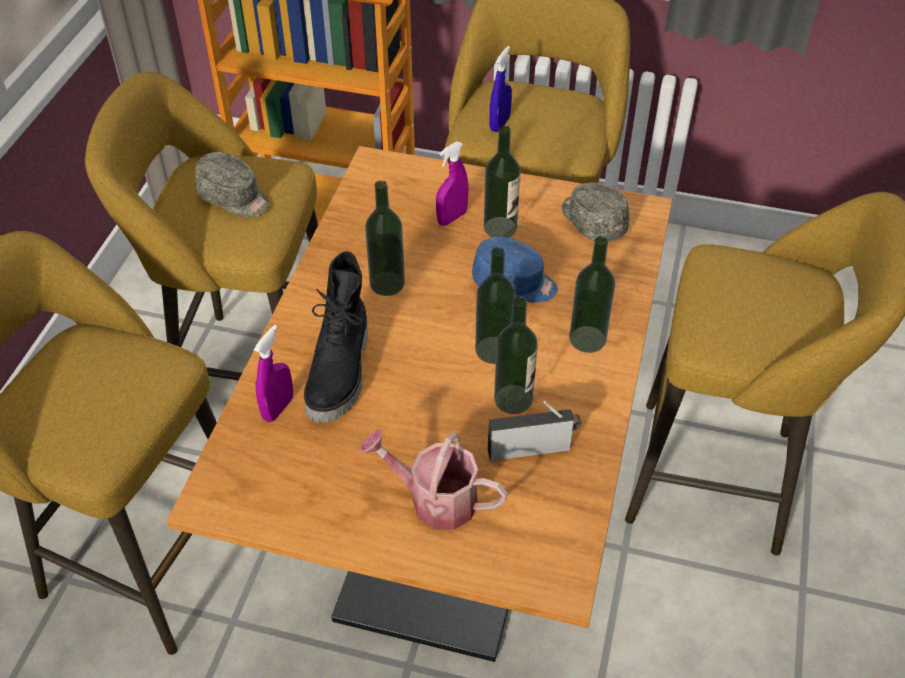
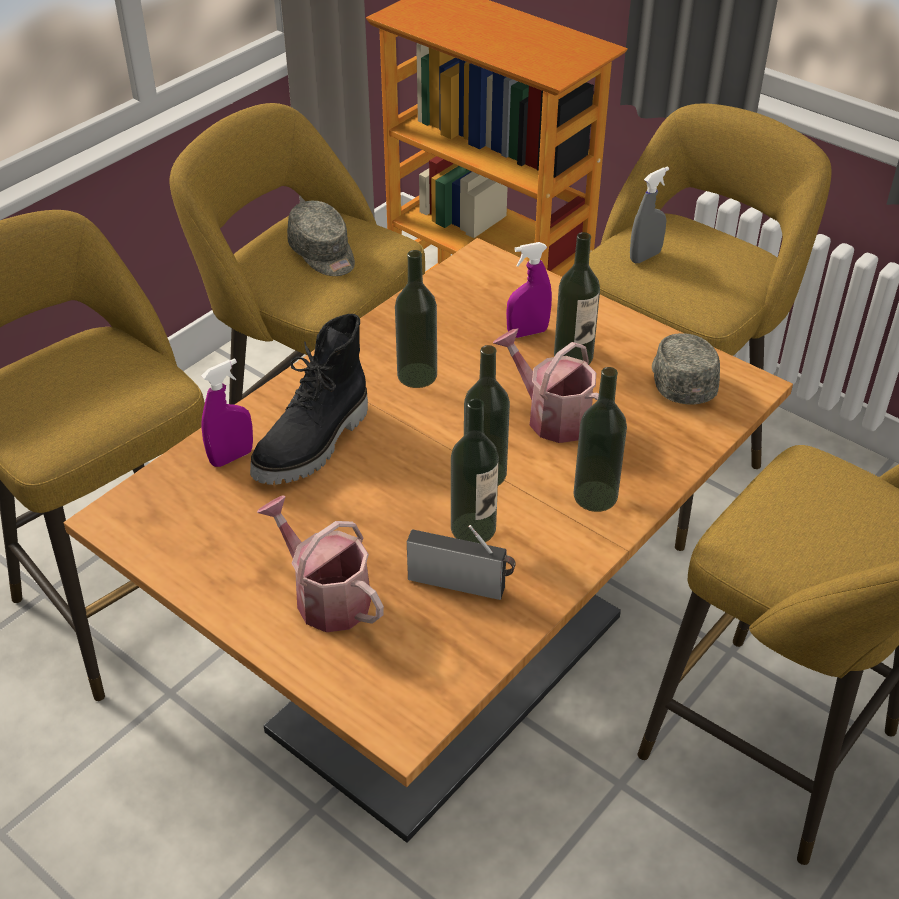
camera: 25 degrees right, 5 degrees down
(499, 124) = (645, 257): blue spray bottle -> grey spray bottle
(514, 283) = (552, 416): blue cap -> watering can

